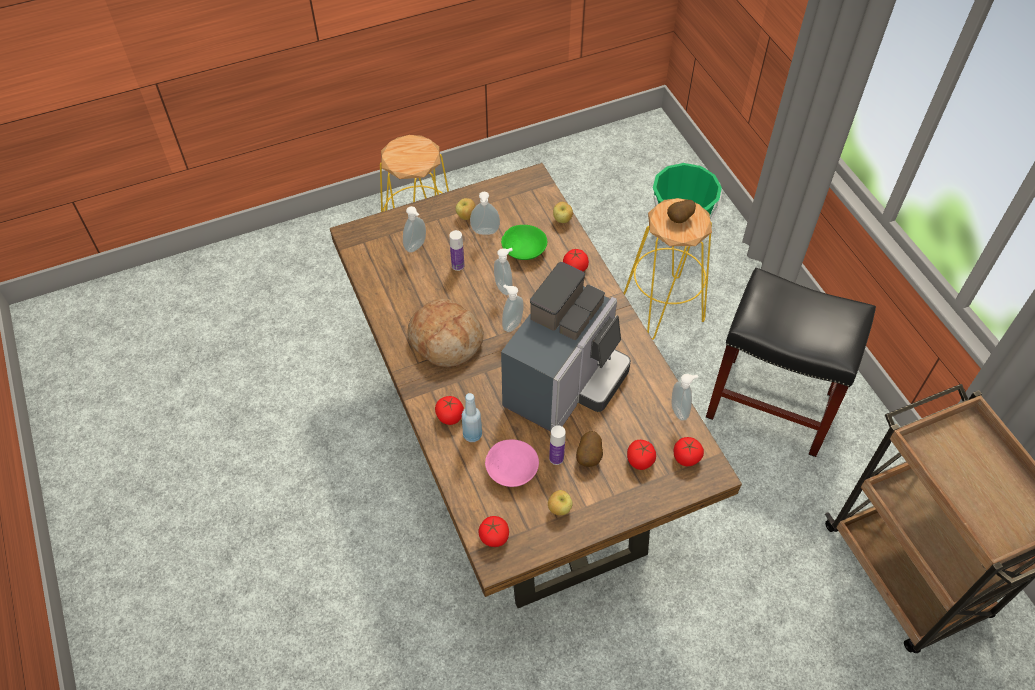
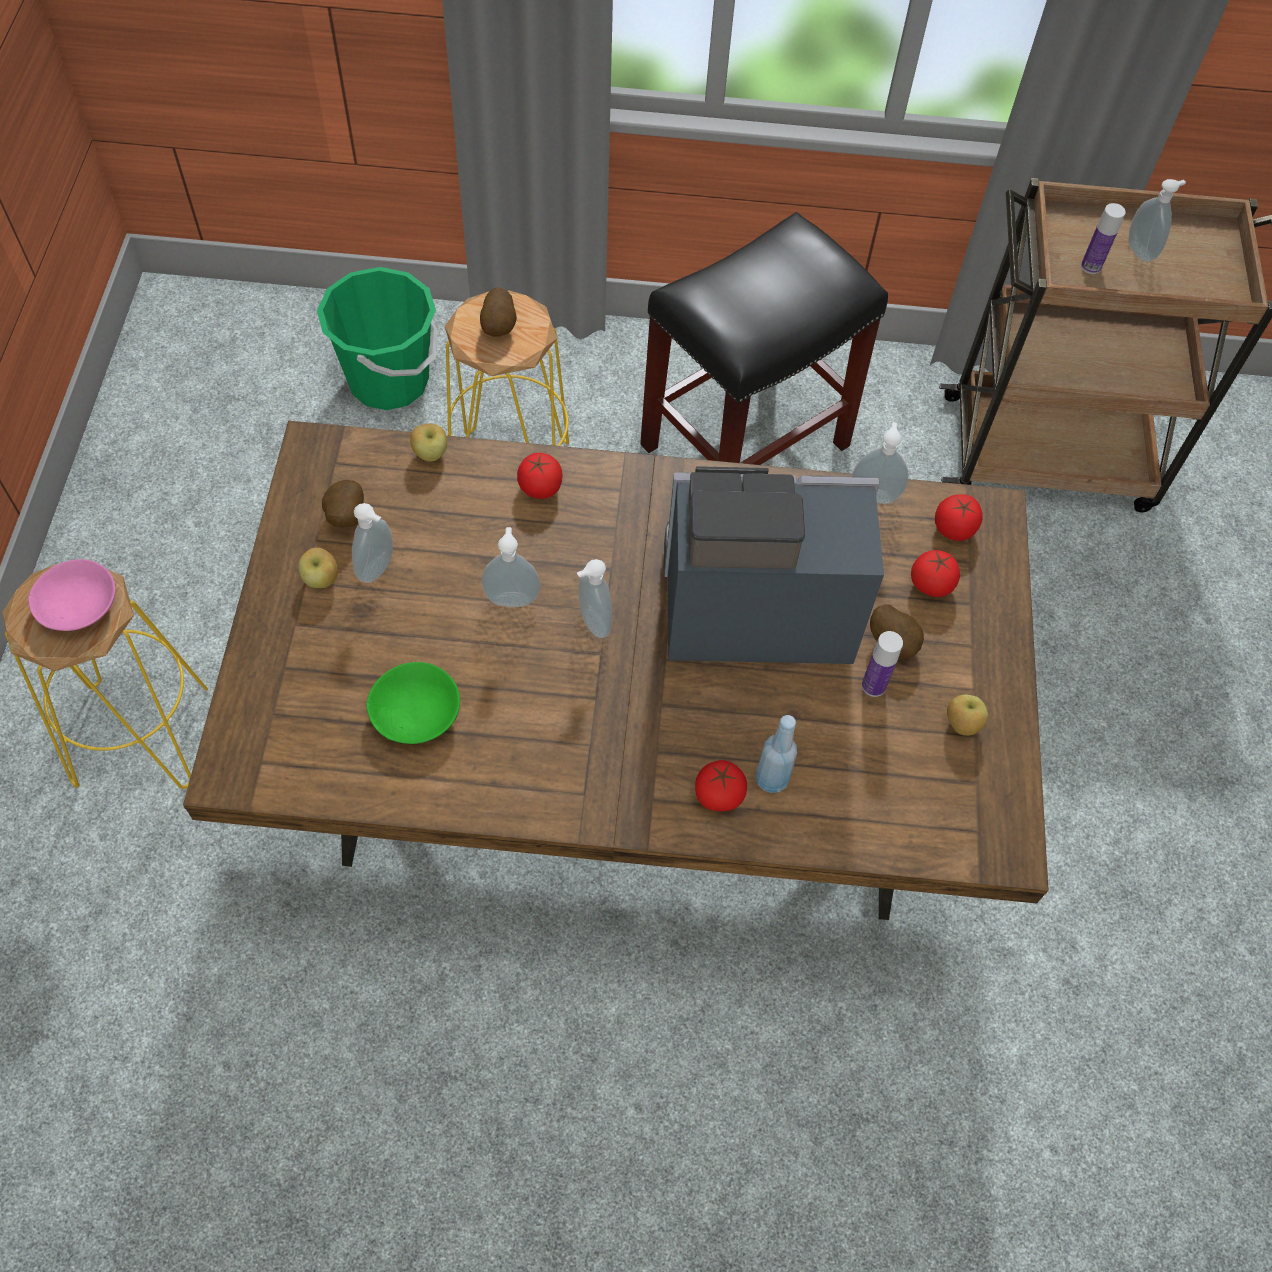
camera: 65 degrees left, 5 degrees up
(416, 247) = (335, 684): soap dispenser -> soap dispenser (1141, 251)
(446, 340) = (565, 731): bread -> none
(458, 265) = (420, 641): bottle -> bottle (1091, 266)
(494, 537) = (968, 835): tomato -> none
(504, 207) = (345, 517): none -> potato
(511, 468) = (860, 753): pink bowl -> pink bowl (77, 605)
(523, 248) = (451, 533): green bowl -> green bowl (414, 712)
(565, 383) = (748, 608): coffee machine -> coffee machine turned 60 degrees counterclockwise

